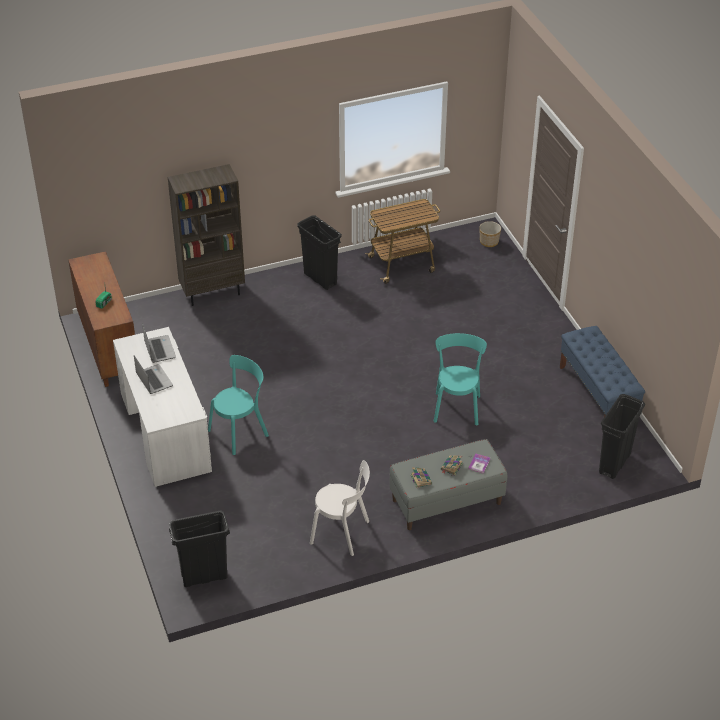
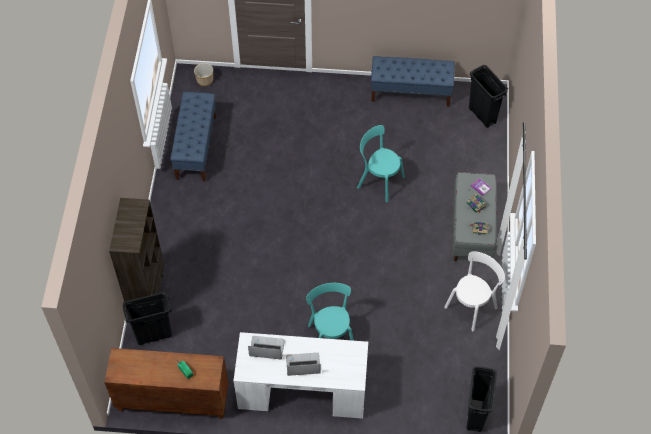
camera: 65 degrees left, 15 degrees up
(320, 279) = (179, 210): black trash can -> black trash can (154, 335)
(402, 264) = (196, 147): cart -> blue bench

